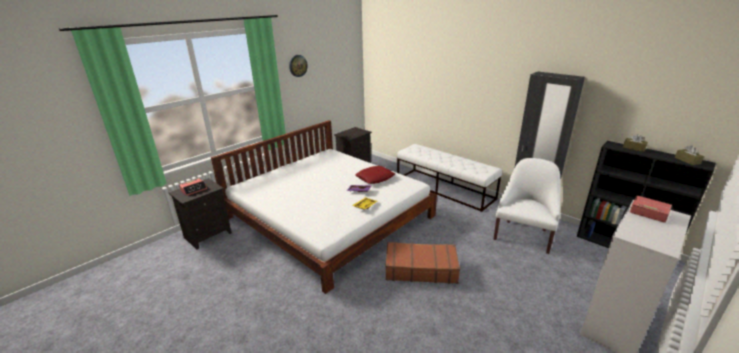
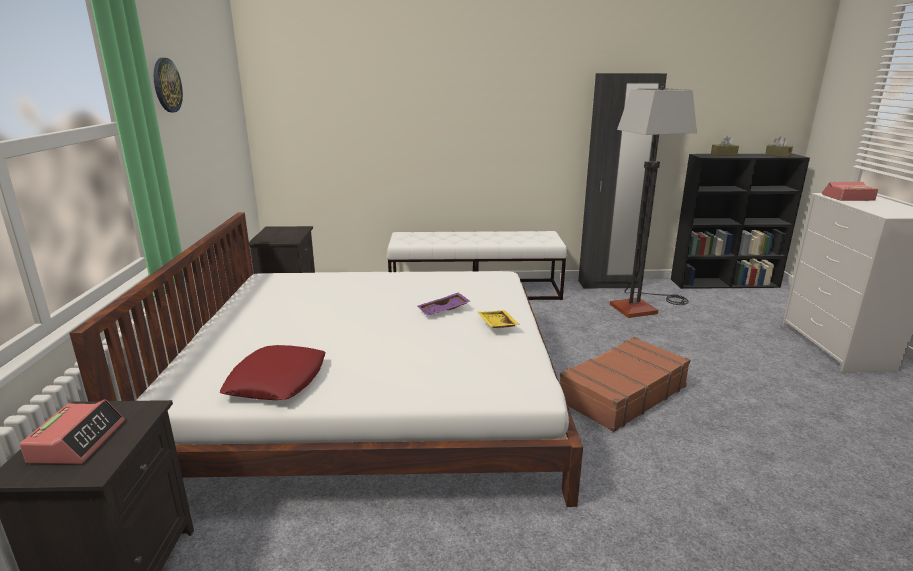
camera: 45 degrees left, 5 degrees down
(375, 178) = (429, 286): red pillow -> red pillow (277, 380)
(523, 235) = (641, 306): white armchair -> floor lamp

